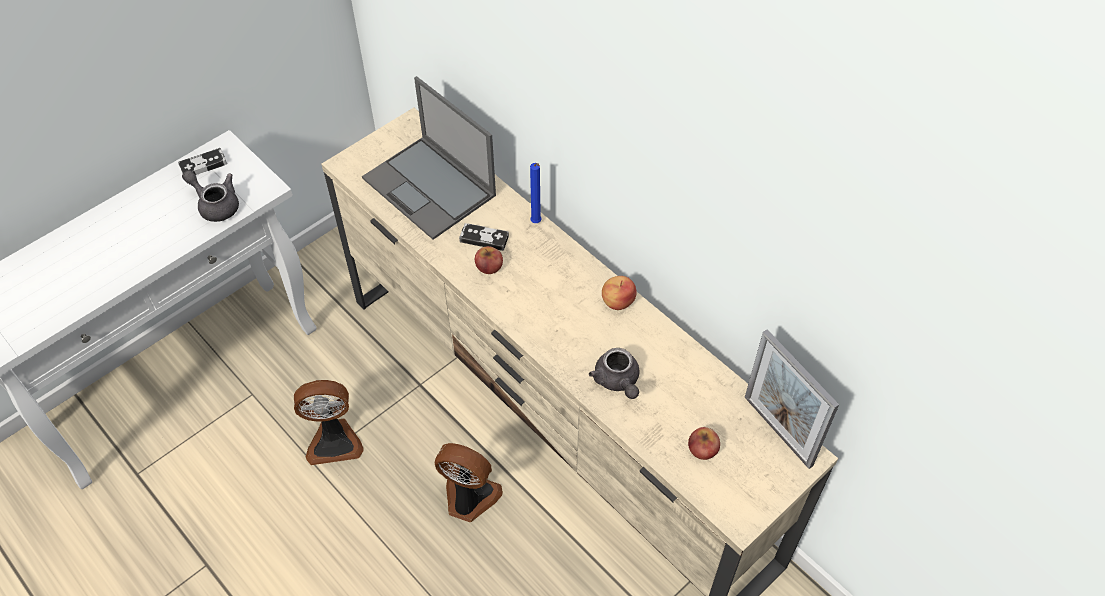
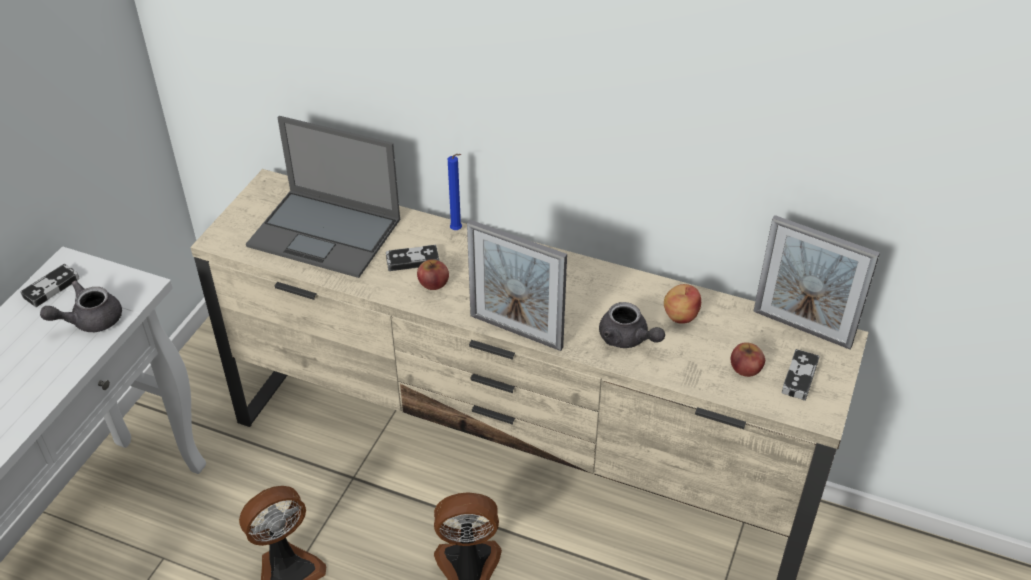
camera: 25 degrees left, 10 degrees down
(216, 205) = (89, 320): grey teapot -> grey teapot turned 45 degrees counterclockwise
(529, 338) = (516, 331): none -> picture frame
(618, 301) = (582, 271): apple -> apple (680, 315)
(745, 477) = (799, 377): none -> game controller

